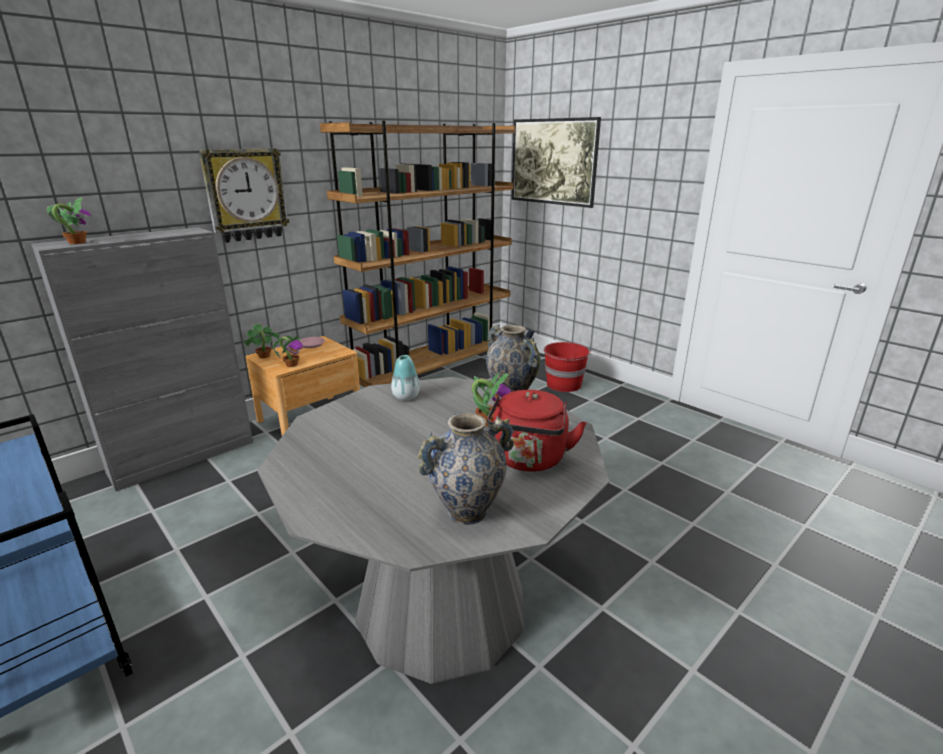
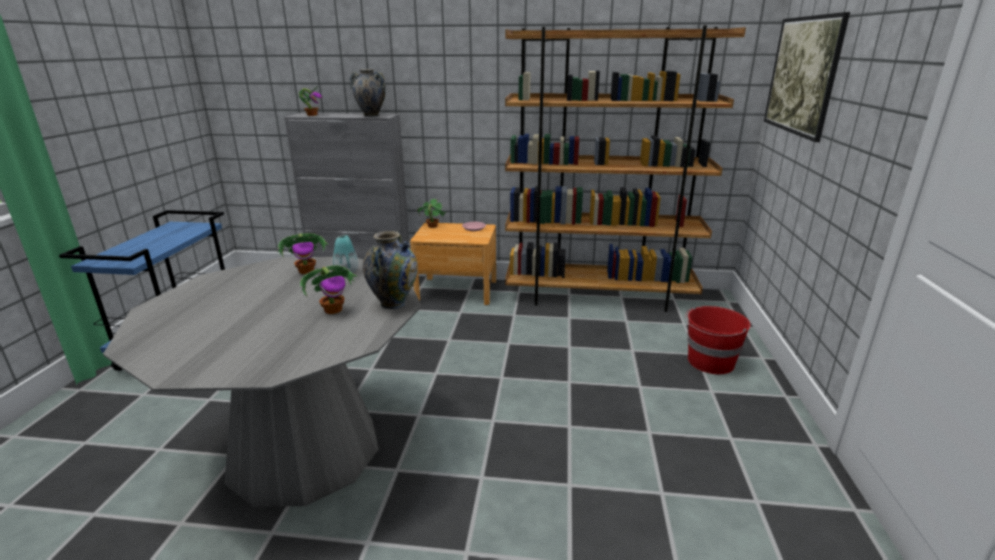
camera: 50 degrees right, 0 degrees up
(245, 195) = (442, 92): wall clock -> none
(292, 364) = (433, 237): potted plant -> potted plant (307, 271)
(467, 513) = (181, 348): vase -> vase (371, 115)
(529, 460) = (279, 344): red kettle -> none

